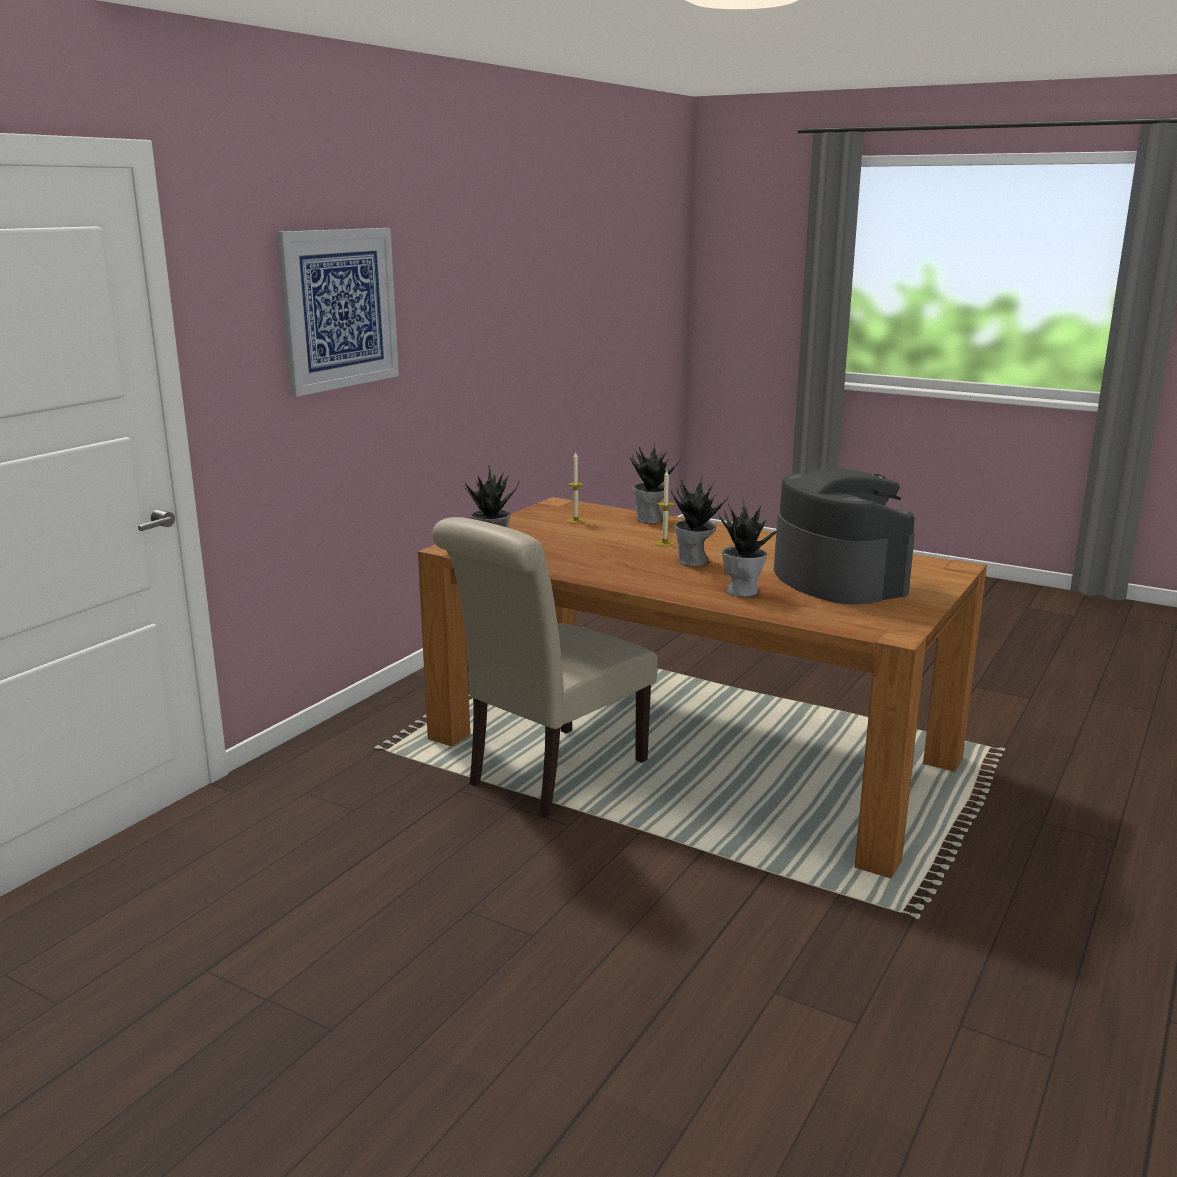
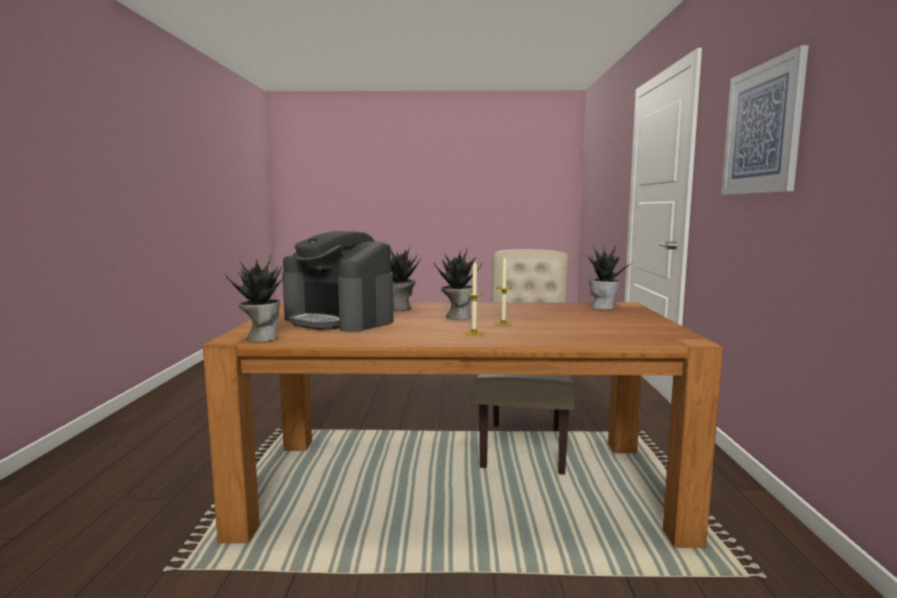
camera: 150 degrees right, 10 degrees down
(575, 521) = (617, 329): candle -> candle (474, 333)
(651, 519) = (562, 339): potted plant -> potted plant (261, 338)

